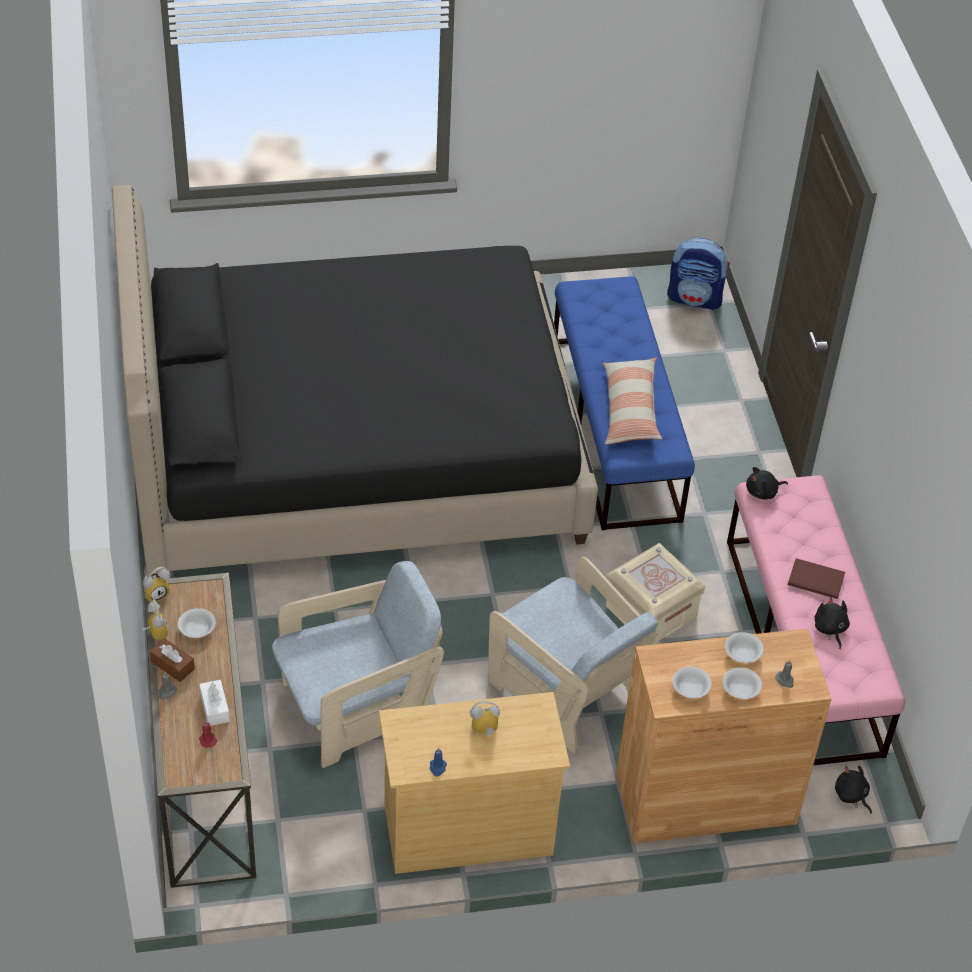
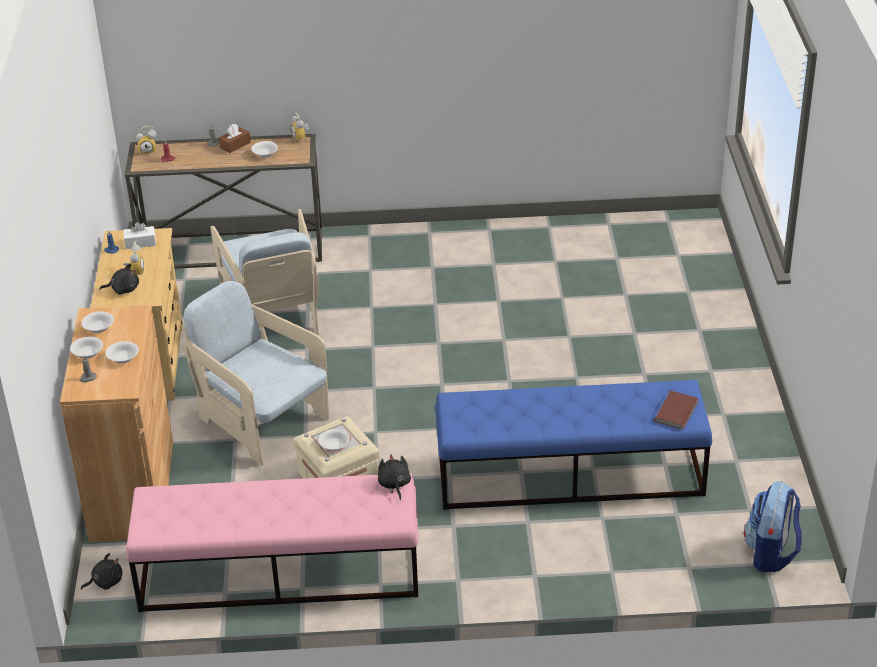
camera: 100 degrees right, 10 degrees down
(154, 633) = (266, 138): alarm clock -> alarm clock (148, 151)
(214, 708) = (194, 161): white tissue box -> white tissue box (140, 243)
(353, 452) = (543, 319): black bed -> none
(566, 692) = (262, 421): beige armchair -> beige armchair turned 75 degrees clockwise
(630, 410) = (511, 409): pillow -> none
(666, 575) = (334, 445): none -> white bowl
(815, 579) = (278, 505): brown book -> brown book (677, 411)
(830, 629) = (217, 507): black plush toy -> black plush toy (123, 289)

